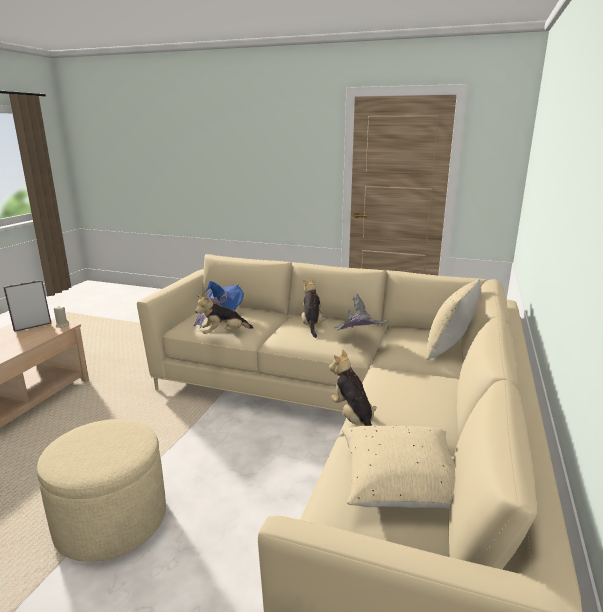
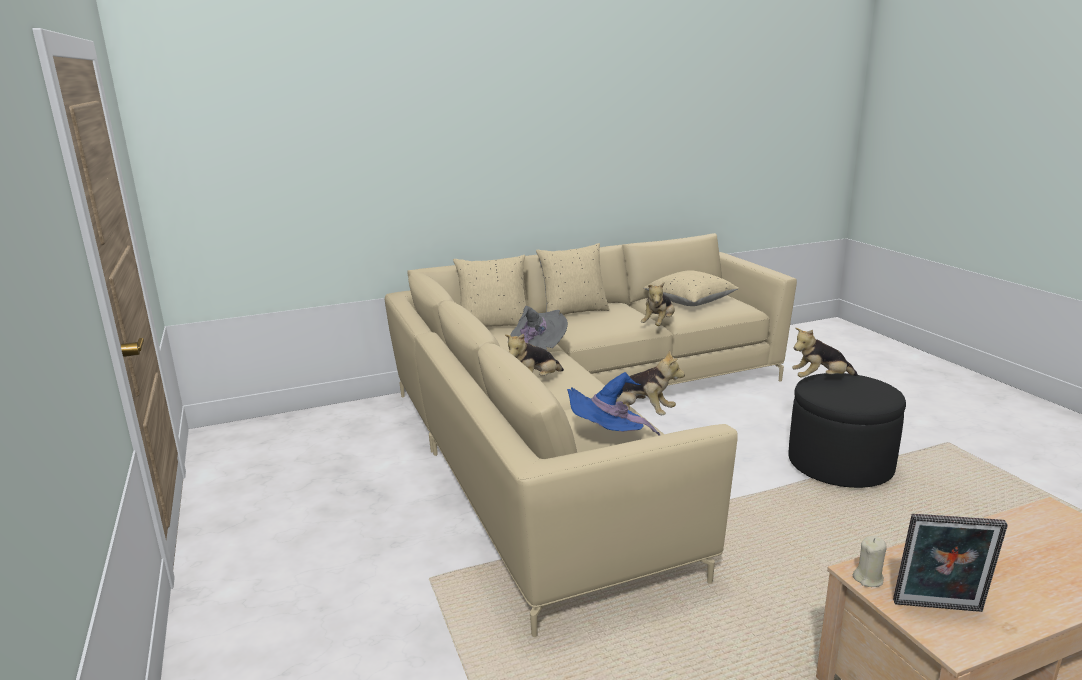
camera: 130 degrees left, 0 degrees up
(111, 521) = (840, 464): beige ottoman -> black ottoman
(134, 448) = (820, 379): none -> plush toy
(450, 393) = (573, 312): none -> beige pillow

